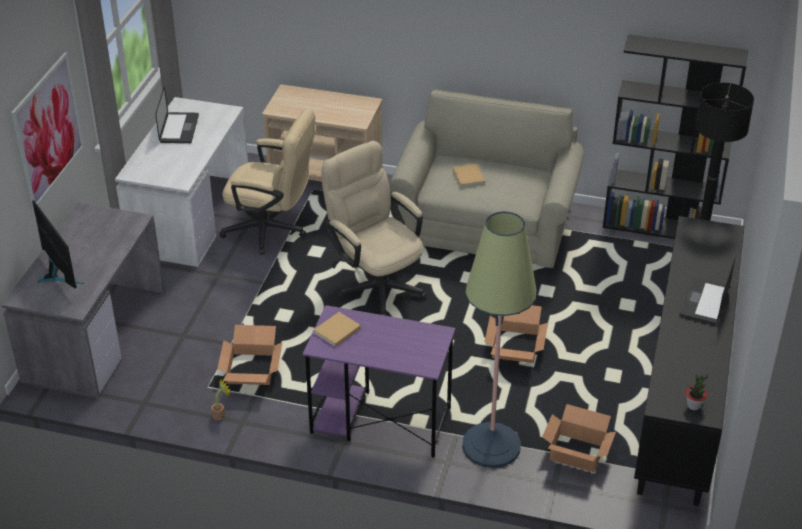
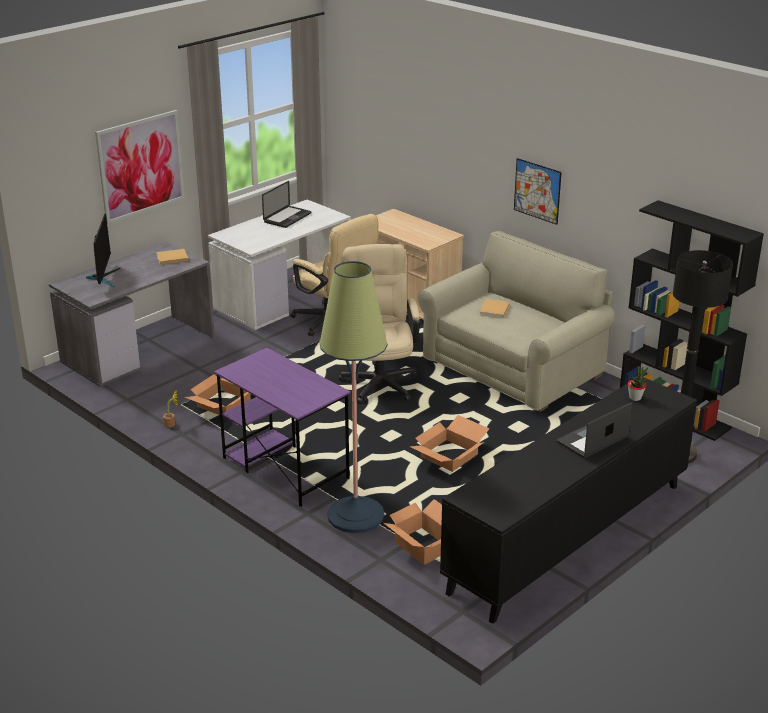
camera: 30 degrees right, 10 degrees down
(336, 331) = (255, 365): beige book -> beige book (171, 258)
(476, 42) = (537, 191): none -> picture
(694, 405) = (494, 507): potted plant -> potted plant (635, 398)

